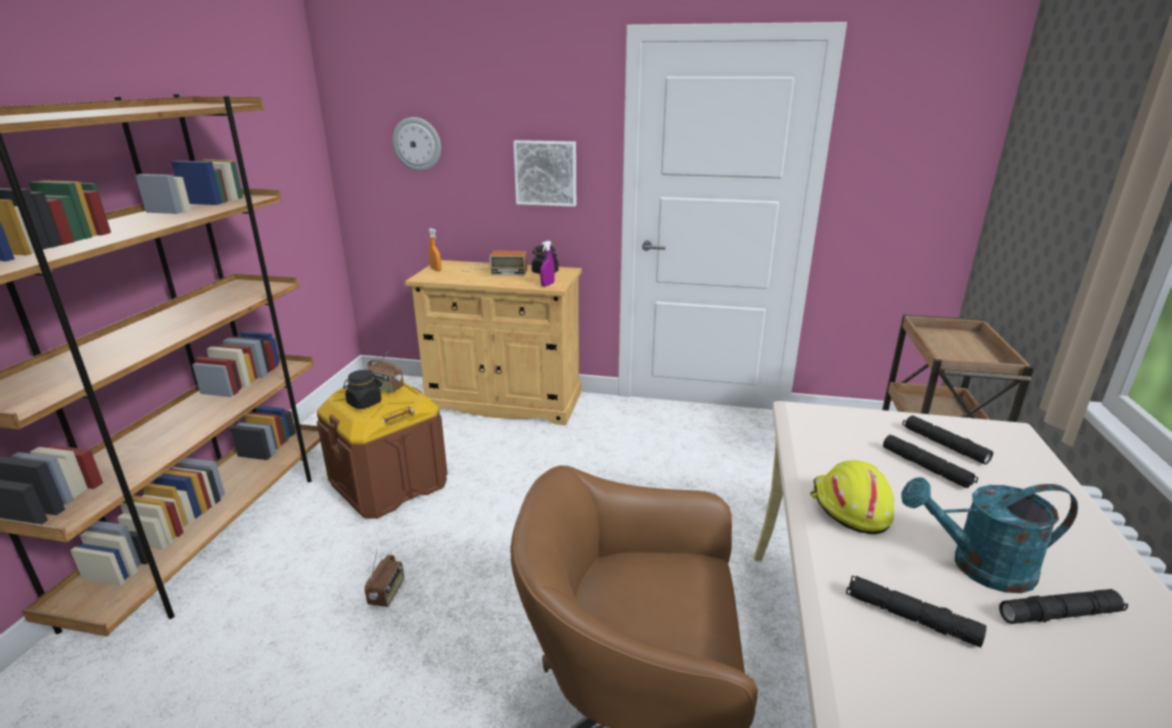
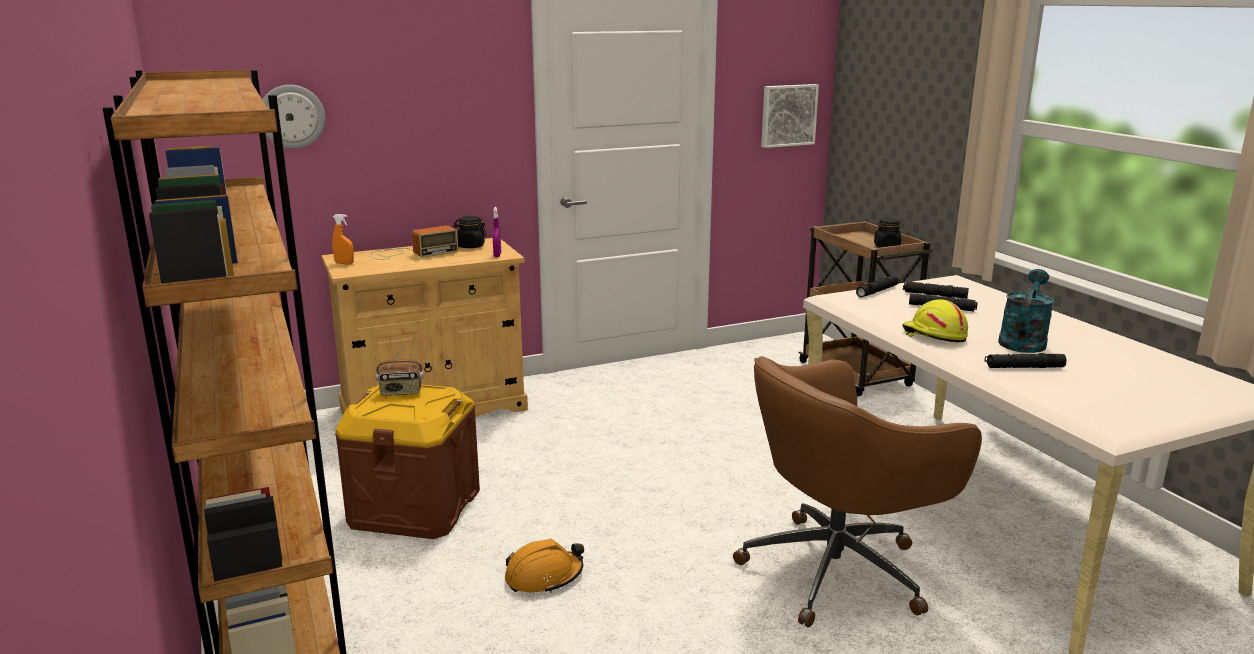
camera: 35 degrees left, 5 degrees down
(364, 403) = (403, 408): black jar -> black jar (887, 247)
(387, 593) = (544, 577): radio -> orange hard hat
(546, 173) = (454, 137): picture -> picture (788, 115)
(978, 567) = (1023, 341): turquoise watering can -> turquoise watering can turned 150 degrees clockwise
(1059, 614) = (1074, 347): black flashlight -> black flashlight (877, 291)

